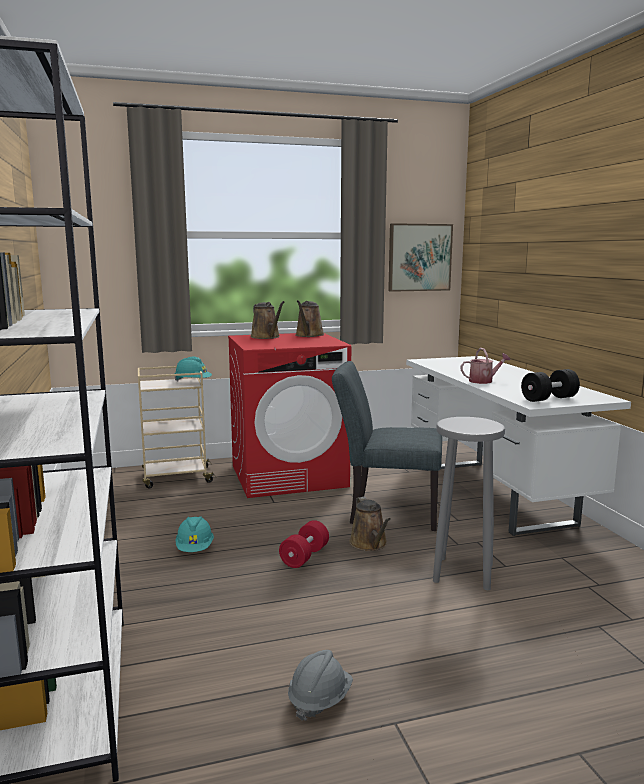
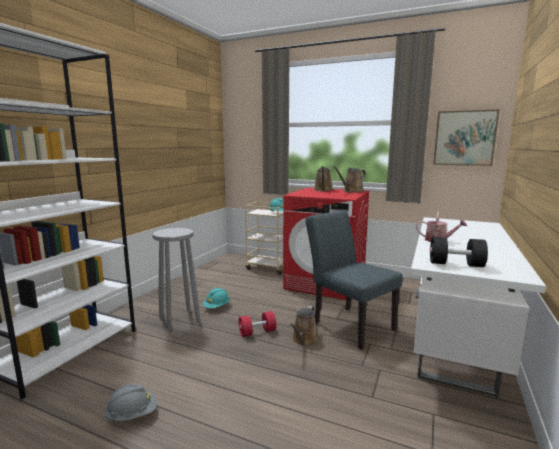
camera: 40 degrees right, 0 degrees up
(463, 573) = (331, 386): grey stool -> grey stool (179, 320)

